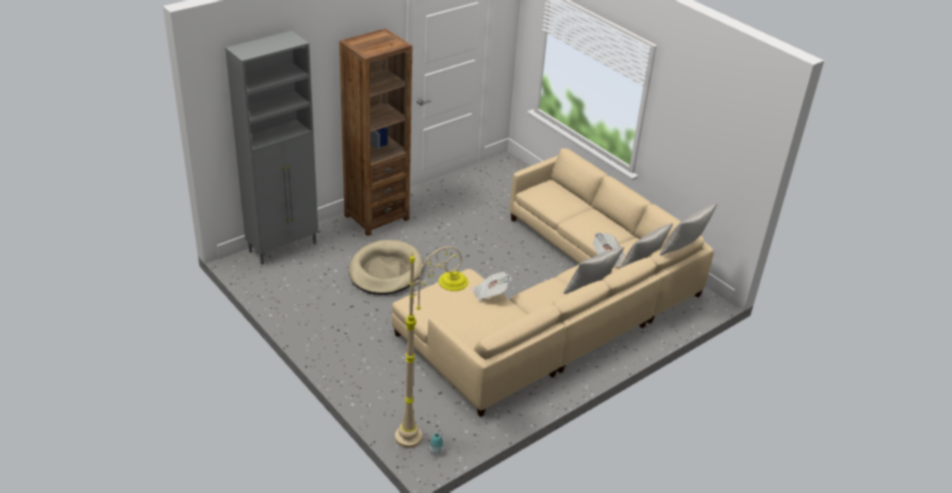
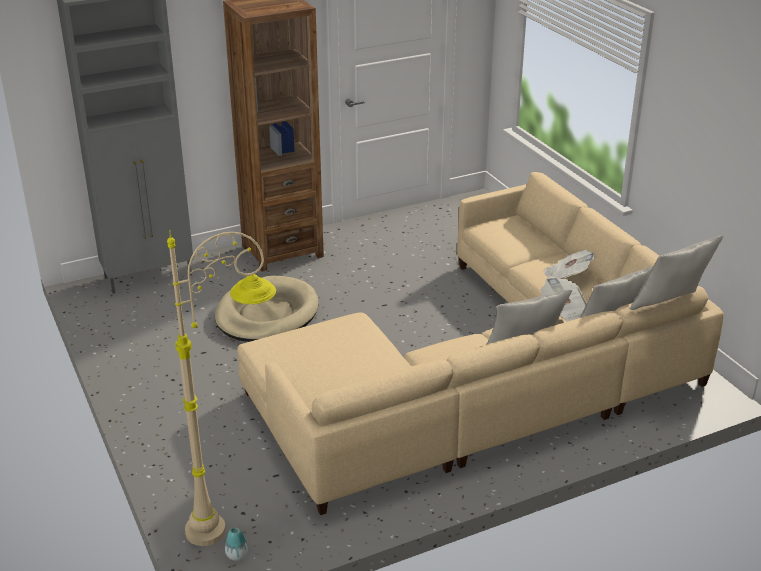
camera: 15 degrees right, 5 degrees down
(490, 293) = (375, 344): newspaper -> newspaper (566, 277)

